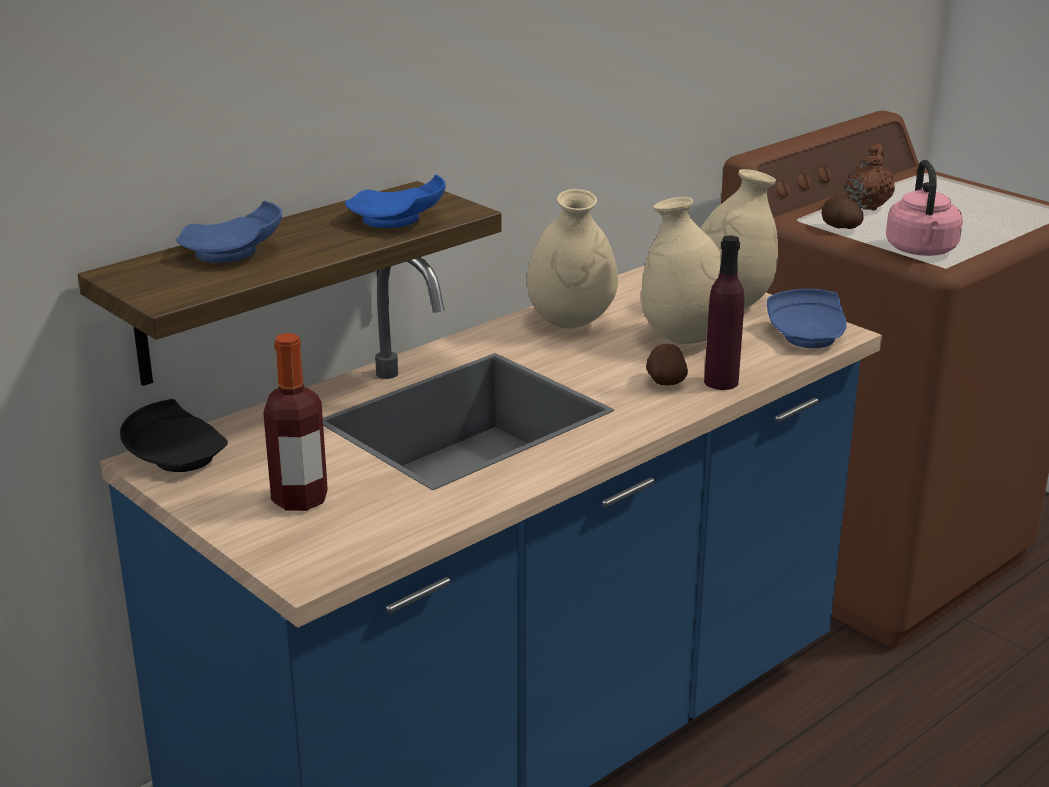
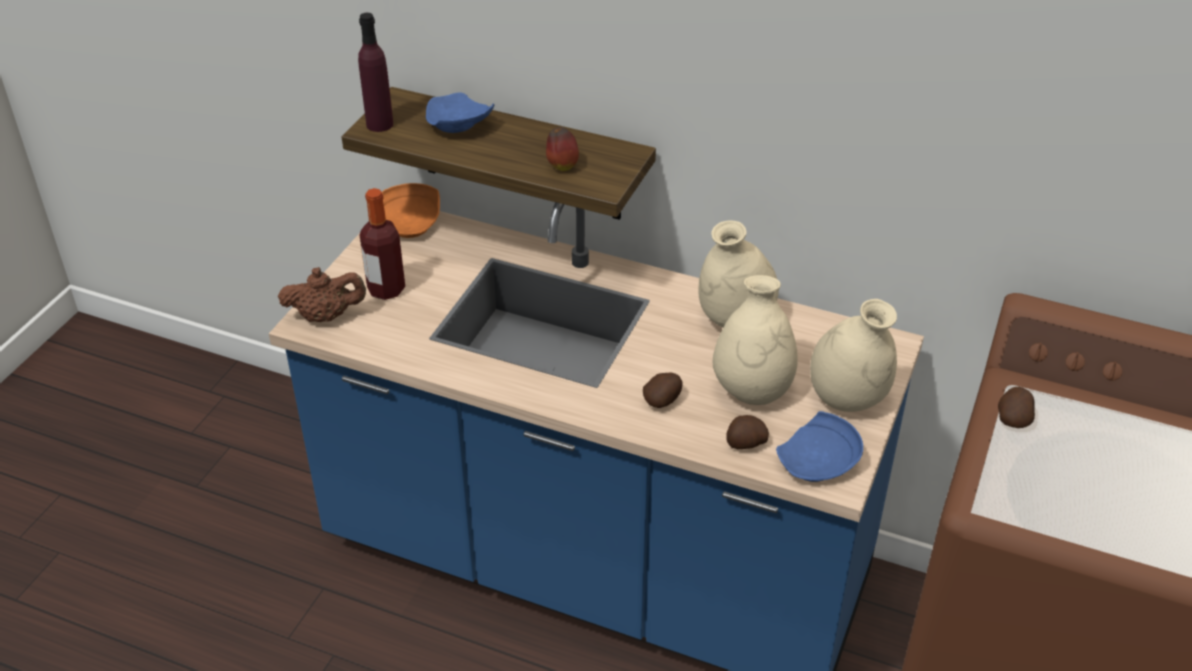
camera: 65 degrees right, 15 degrees up
(177, 456) = (411, 223): black plate -> orange plate
(398, 221) = (562, 166): blue plate -> apple
(721, 382) = (684, 432): purple bottle -> purple bottle (379, 124)
(759, 359) = (745, 443): none -> potato
(868, 205) = (1099, 426): brown teapot -> brown teapot (326, 316)
(921, 251) = (1002, 487): pink kettle -> none

